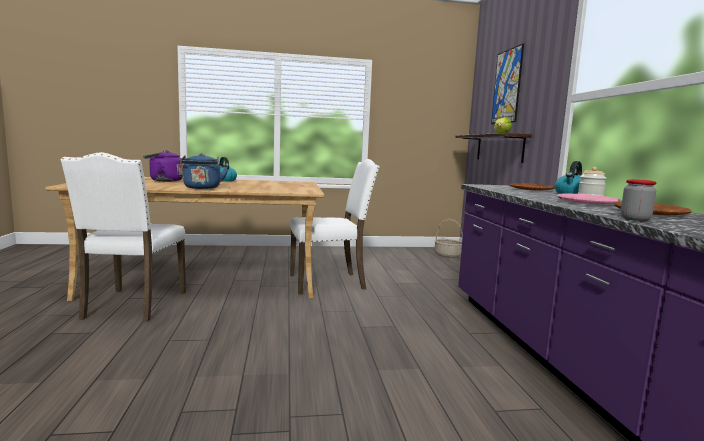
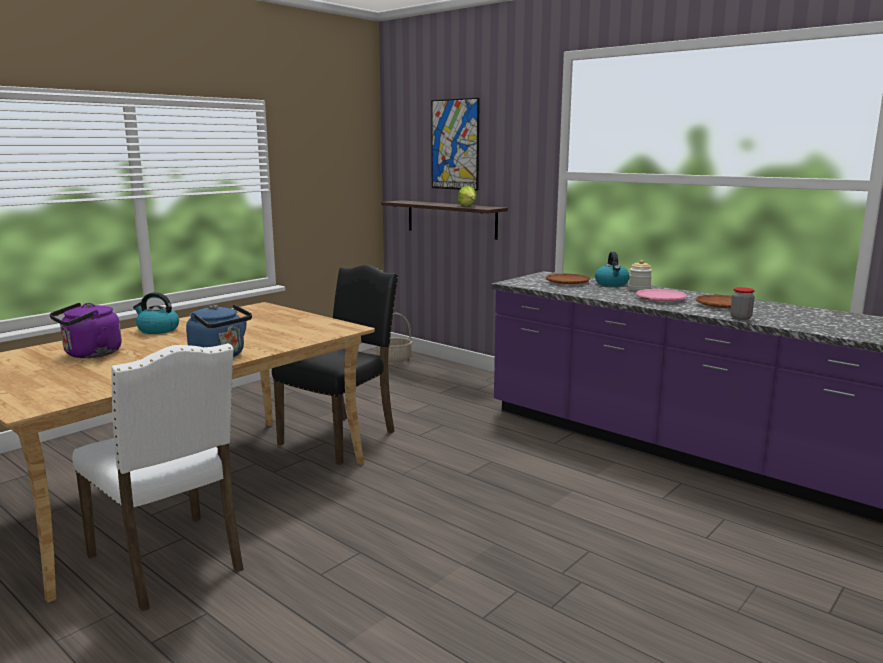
camera: 40 degrees left, 5 degrees up
(329, 282) = (341, 437): white chair -> black chair

